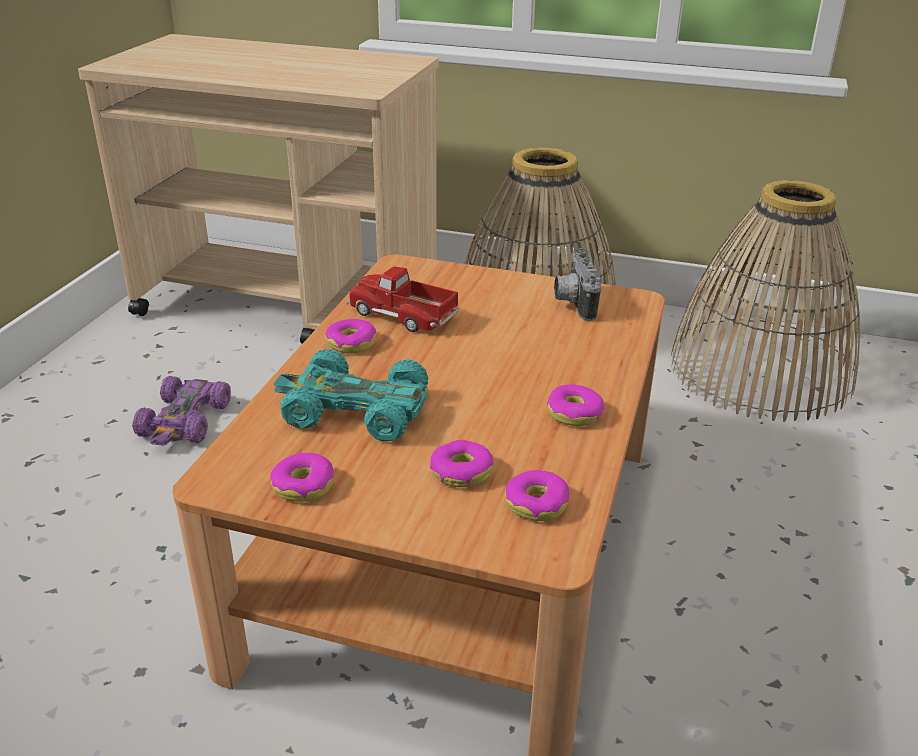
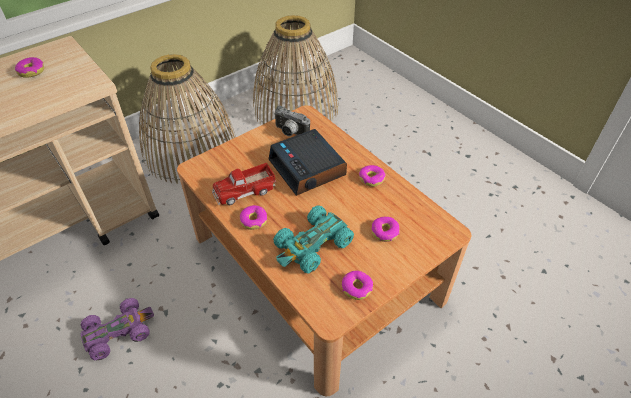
camera: 55 degrees left, 15 degrees up
(185, 421) = (119, 331): purple toy car -> purple toy car turned 75 degrees counterclockwise
(516, 346) = (308, 168): none -> alarm clock
(537, 503) = (420, 220): donut -> donut (31, 71)

